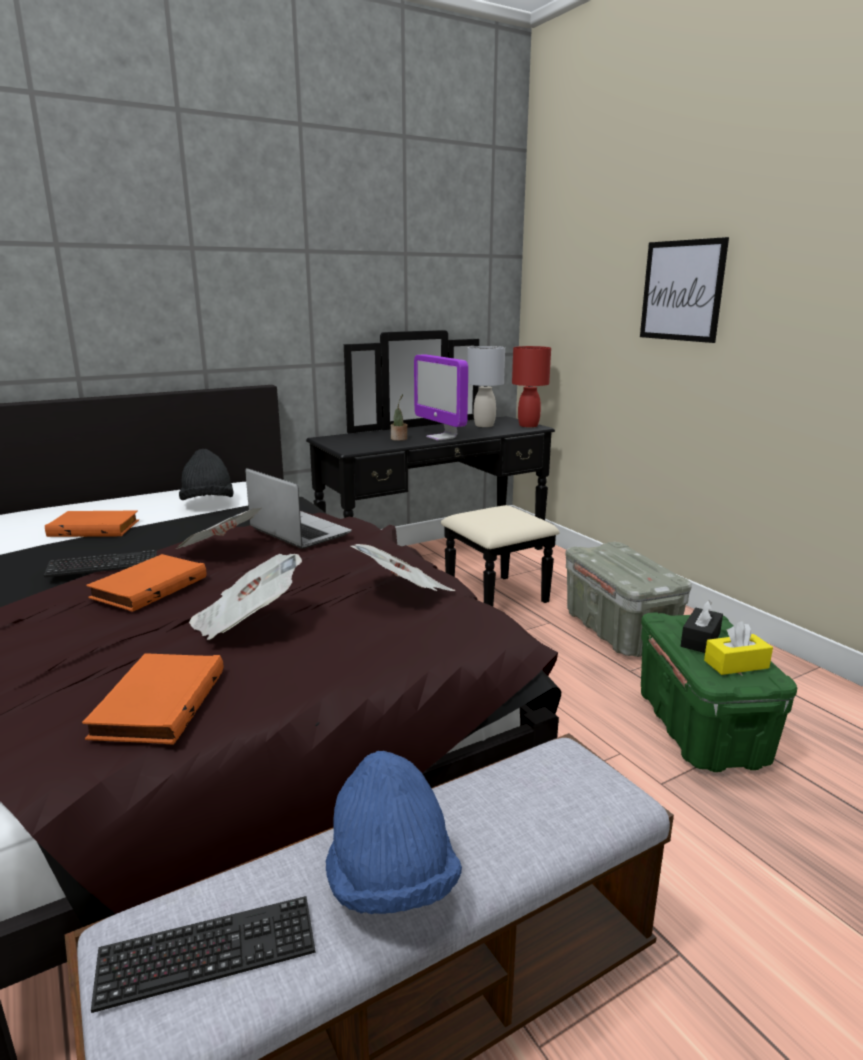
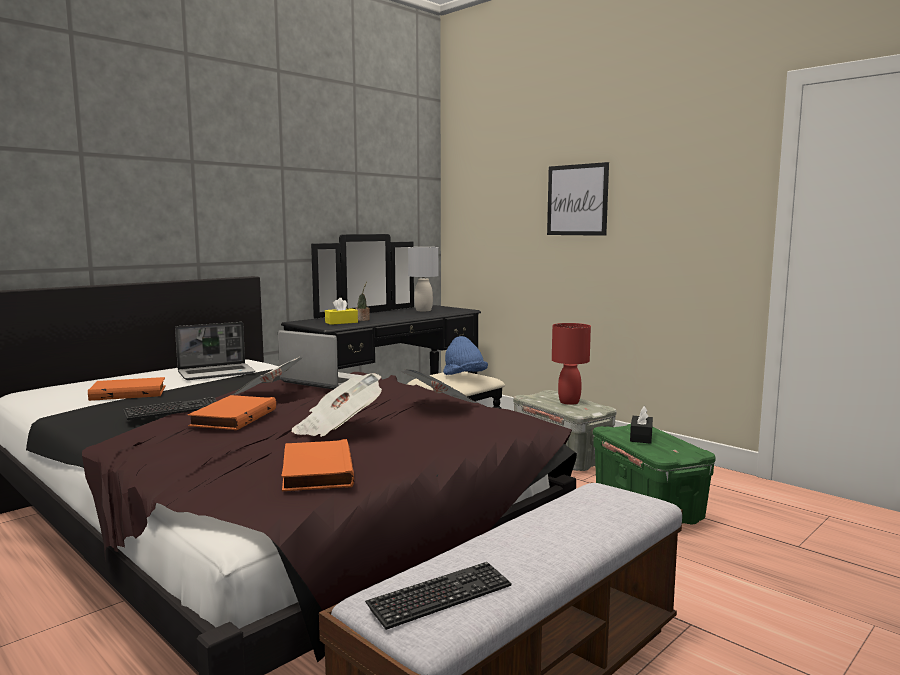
camera: 15 degrees left, 10 degrees down
(208, 503) = (217, 373): black hat -> laptop
(391, 880) = (533, 552): blue hat -> blue hat (464, 377)
(441, 437) = (397, 318): monitor -> none
(528, 425) = (458, 309): red table lamp -> red table lamp (568, 402)
(736, 664) = (671, 447): yellow tissue box -> yellow tissue box (341, 322)

